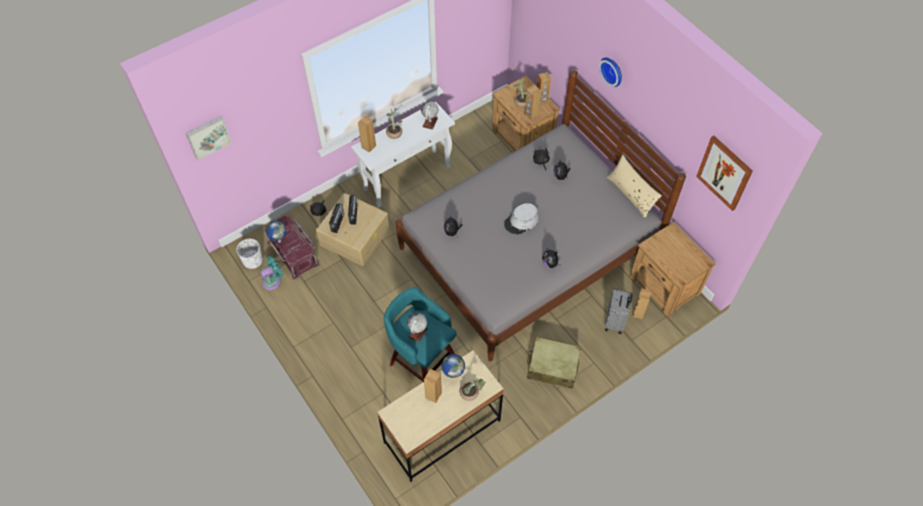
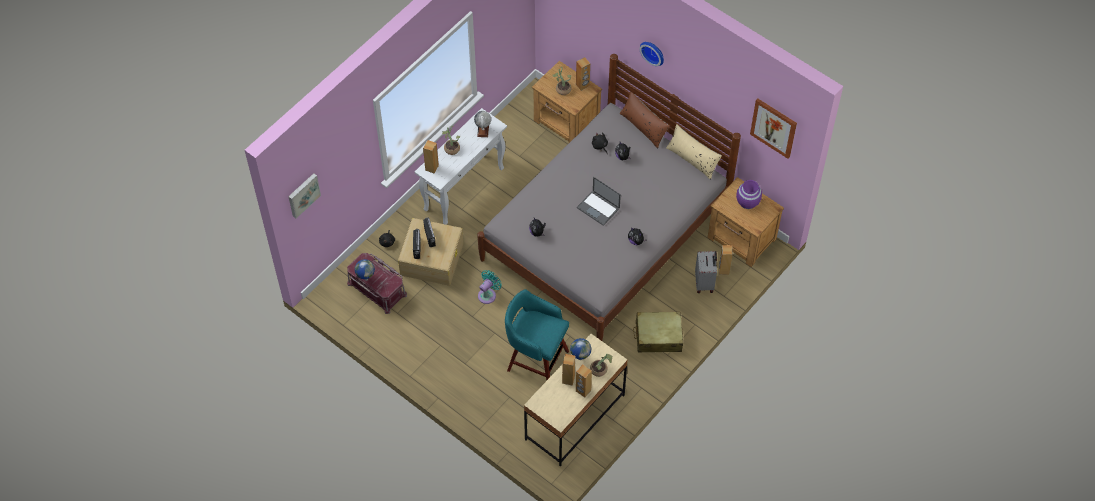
camera: 15 degrees left, 0 degrees up
(252, 260) = (339, 305): white planter -> none
(273, 281) = (367, 320): turquoise fan -> turquoise fan (488, 294)
(418, 332) = (535, 330): globe -> none
(521, 221) = (598, 208): grey hat -> laptop
(531, 115) = (576, 101): brown speaker -> brown speaker (583, 391)
(590, 152) = (643, 127): none -> brown pillow
(678, 249) = (747, 202): none -> purple vase

